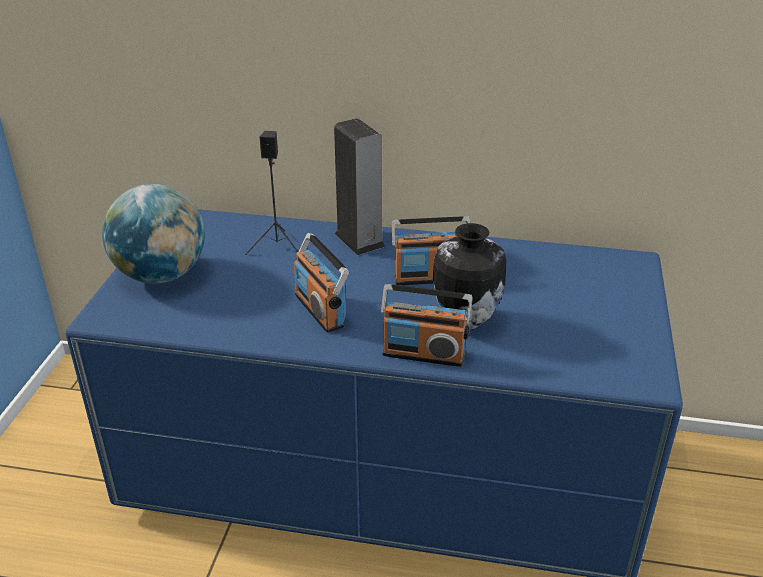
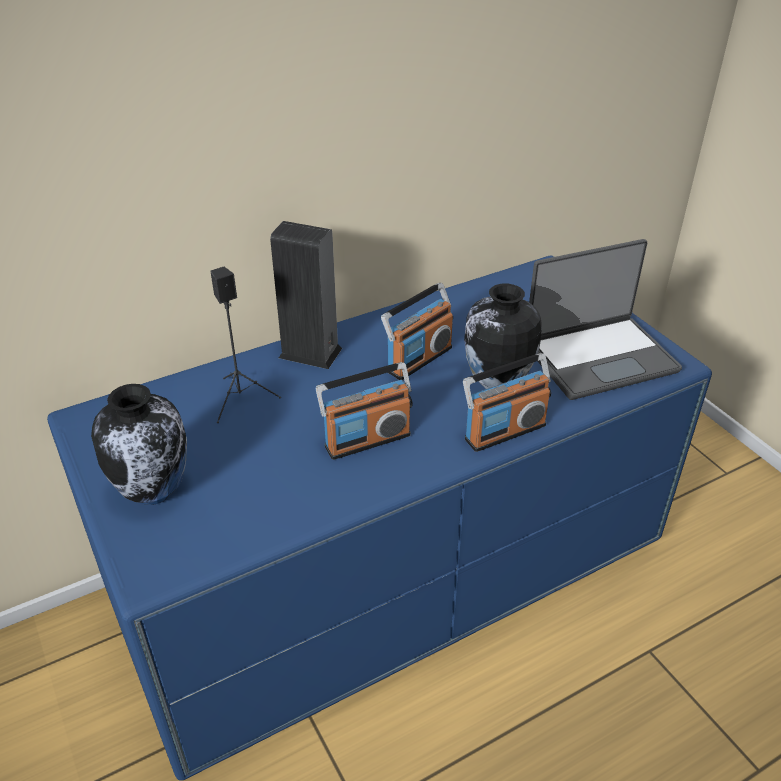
camera: 40 degrees left, 5 degrees up
(161, 275) = (155, 492): globe -> vase
(320, 310) = (367, 440): radio -> radio turned 45 degrees counterclockwise
(581, 343) = (599, 357): none -> laptop

